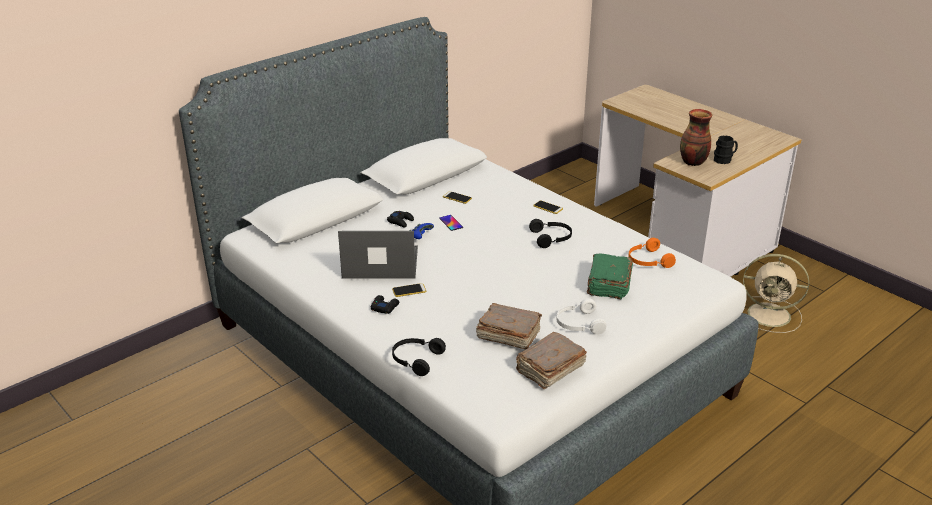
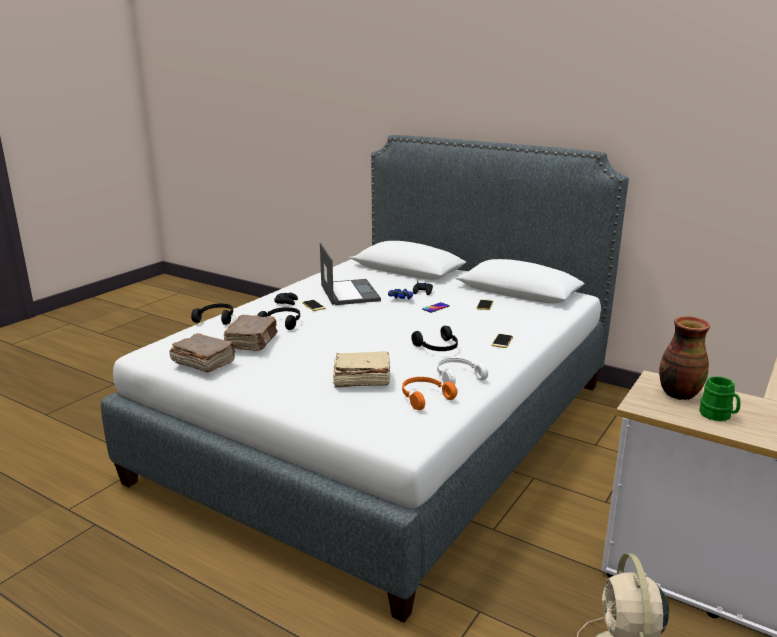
camera: 75 degrees right, 10 degrees down
(458, 313) = (282, 322): none -> black headphones
(578, 324) = (282, 371): white headphones -> white headphones (457, 377)
(608, 285) = (361, 379): green book -> beige book
(724, 159) = (718, 416): black mug -> green mug

